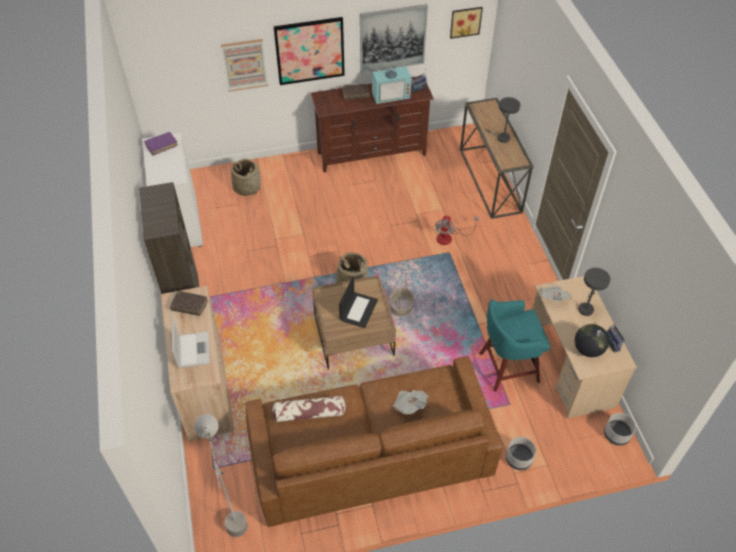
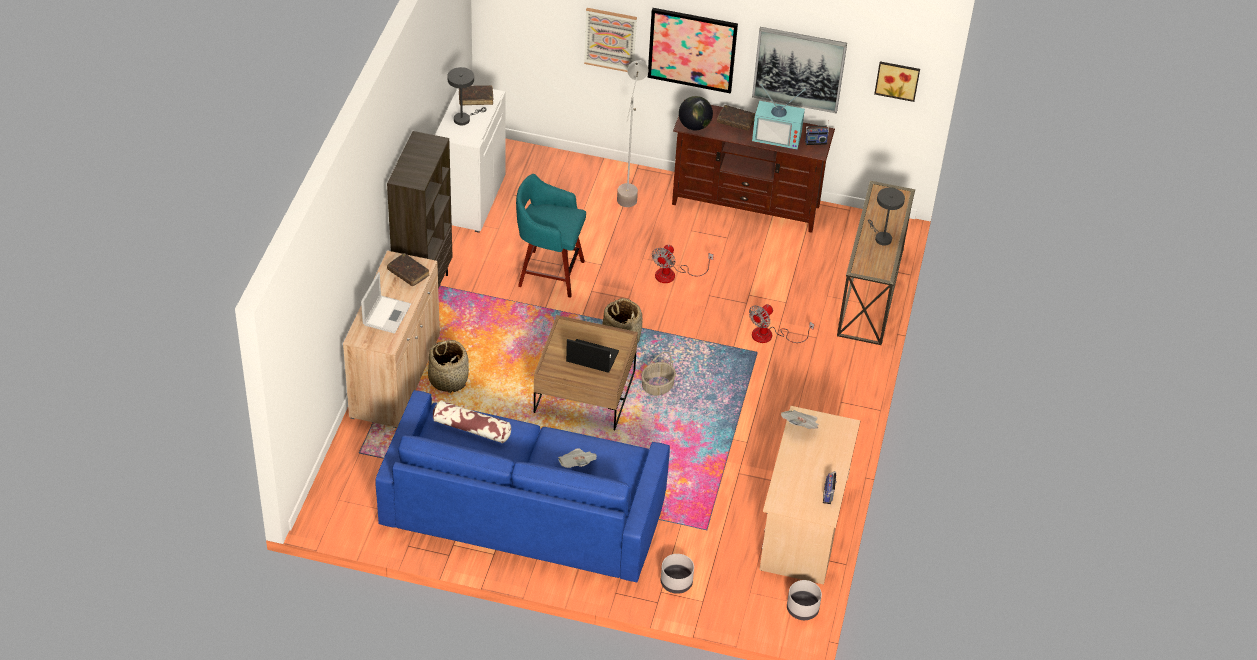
camera: 25 degrees right, 5 degrees down
(161, 145) = (476, 98): purple book -> brown book
(232, 510) = (354, 497): grey floor lamp -> grey floor lamp (629, 188)
(246, 187) = (570, 187): basket -> basket (448, 379)
(357, 221) = (672, 275): none -> fan
(358, 309) = (591, 357): laptop -> laptop turned 120 degrees counterclockwise
(370, 454) = (523, 510): brown sofa -> blue sofa
(506, 368) = (731, 495): turquoise stool -> turquoise stool (549, 273)
(586, 307) = (829, 450): grey table lamp -> grey table lamp (464, 118)
(588, 349) = (796, 488): globe -> globe (694, 126)

